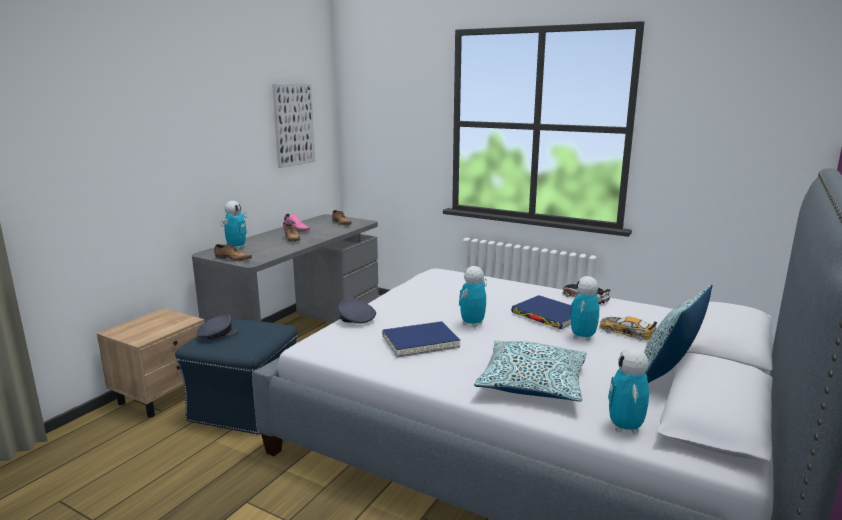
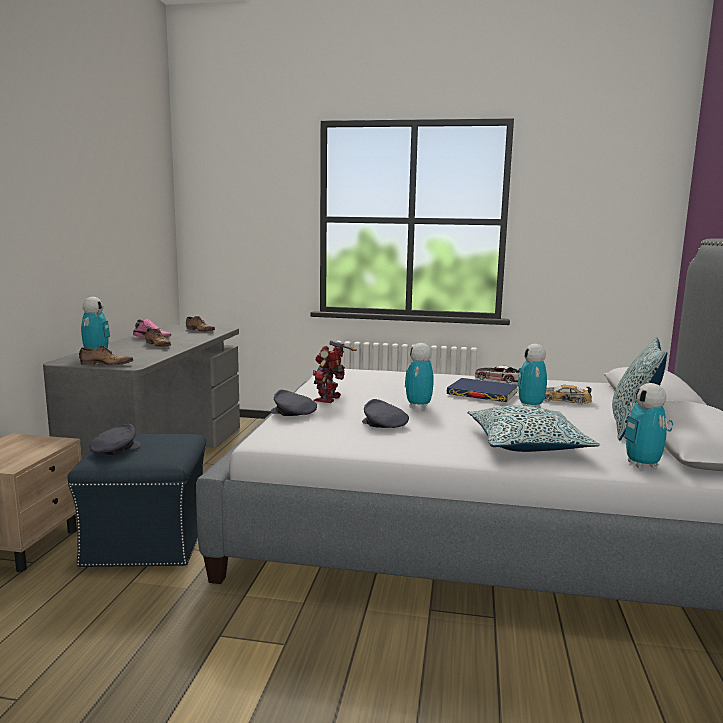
camera: 20 degrees left, 5 degrees down
(293, 125) = (137, 217): picture -> none
(401, 306) = (329, 399): none -> toy robot
(420, 342) = (383, 425): blue book -> grey cap

